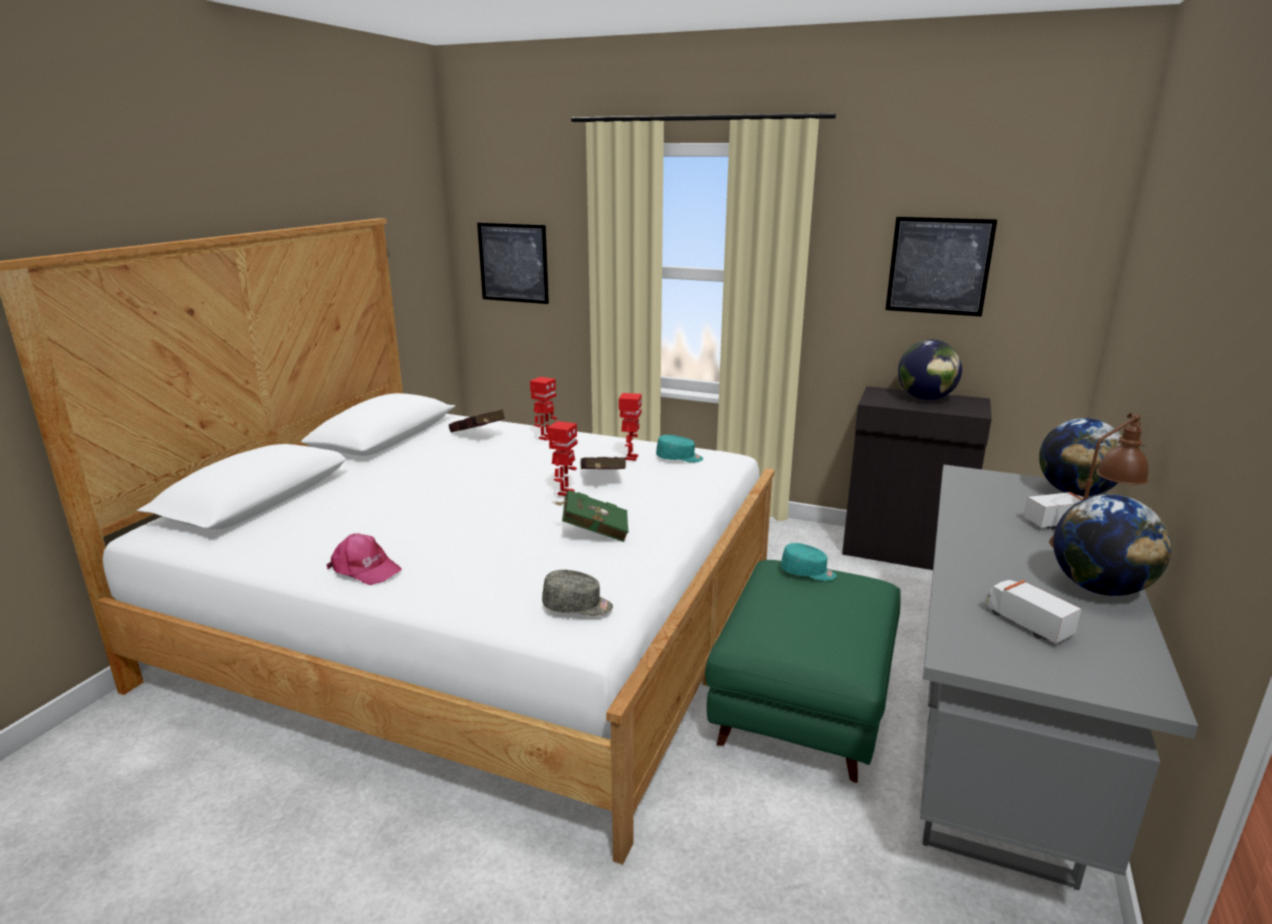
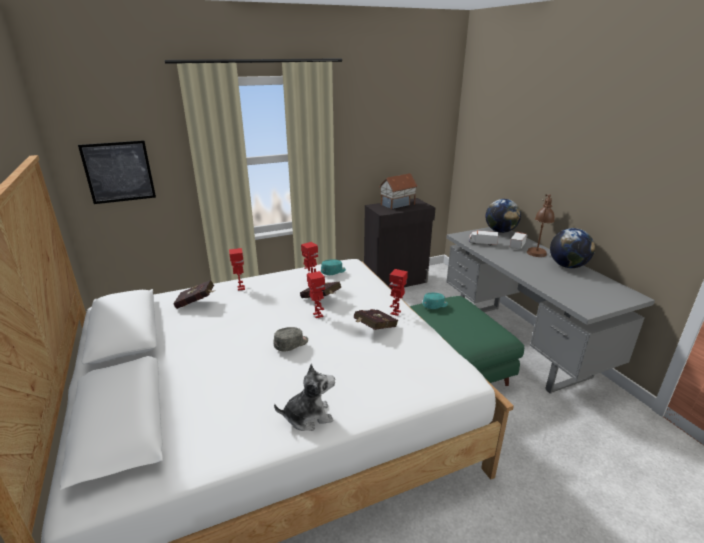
camera: 45 degrees left, 5 degrees up
(365, 569) = (308, 416): pink cap -> plush toy
(577, 606) = (444, 368): grey cap -> grey cap (291, 344)
(592, 532) = (374, 329): green book -> red book
(659, 529) = (396, 313): none -> toy robot
(925, 399) = (398, 204): globe -> toy house
(939, 266) = (391, 137): picture -> none
(1025, 623) = (577, 288): toy truck -> toy truck (482, 243)

